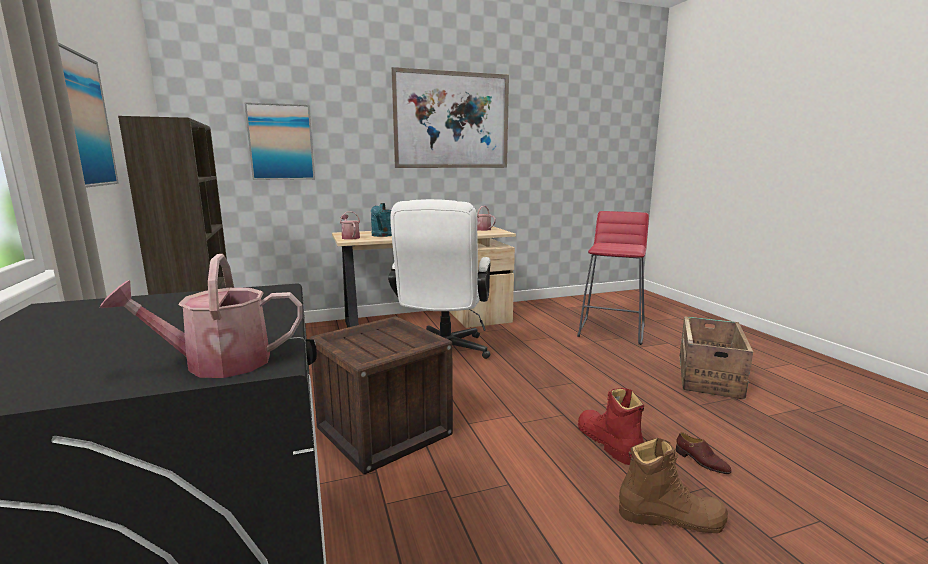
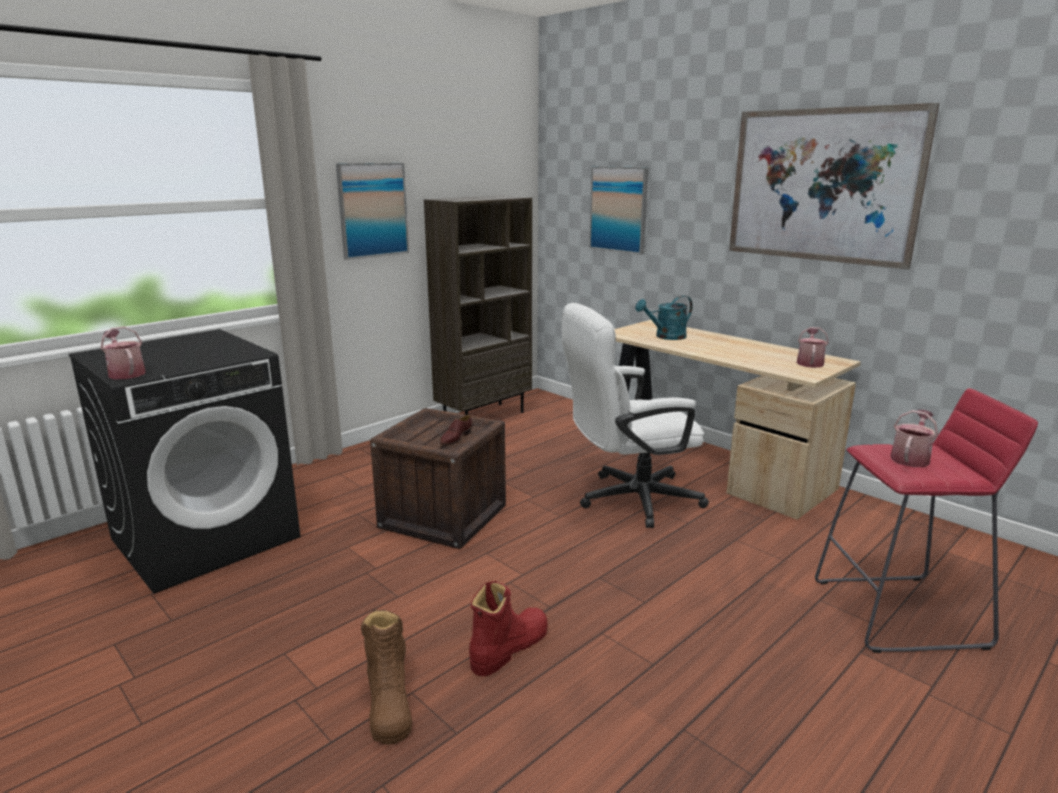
camera: 65 degrees right, 5 degrees up
(350, 237) = (632, 330): watering can -> watering can (910, 458)
(701, 462) = (511, 729): brown shoe -> brown shoe (455, 438)
(709, 376) = (821, 744): crate -> none

